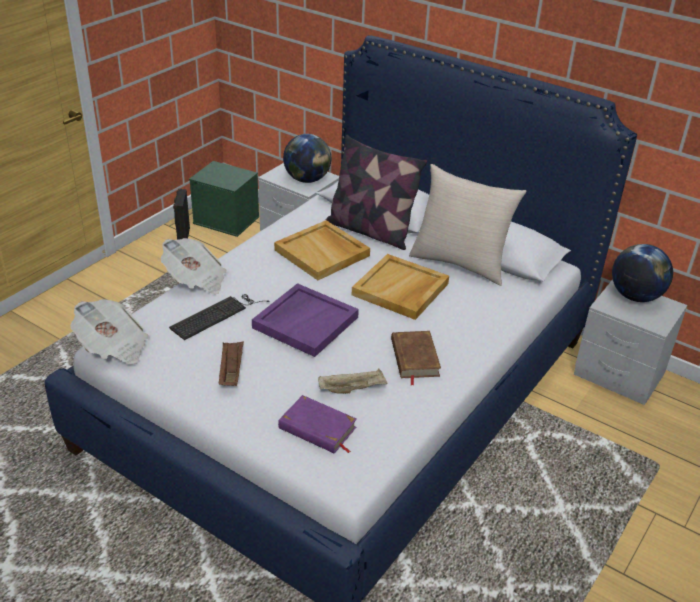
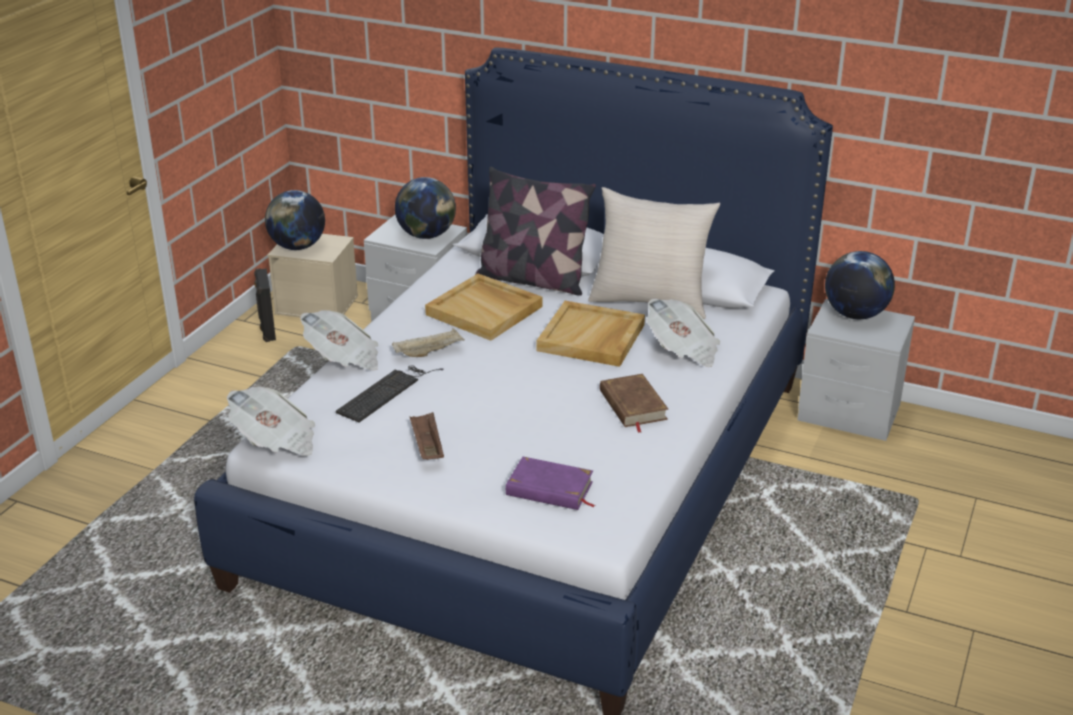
camera: 10 degrees left, 5 degrees down
(213, 175) = (297, 247): none -> globe
(227, 220) = (318, 304): green storage box -> beige storage box
(305, 322) = (494, 385): purple tray -> none
(352, 389) = (574, 445): beige tray -> beige tray (429, 352)
(473, 312) = (683, 350): none -> newspaper

